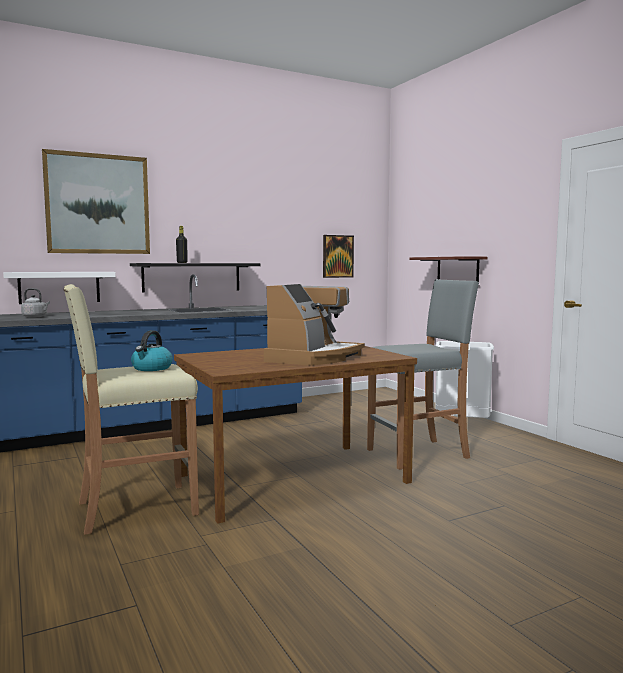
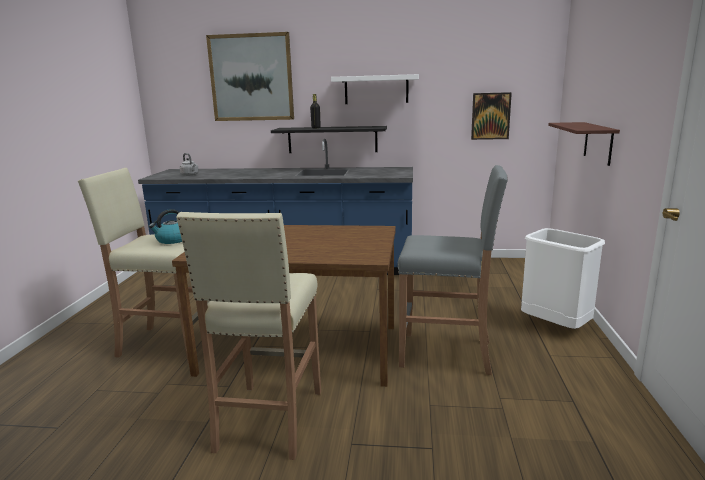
camera: 35 degrees right, 10 degrees up
(59, 287) = (226, 148): white shelf -> white shelf (376, 89)
(313, 358) = (299, 248): coffee machine -> none
(358, 528) = (269, 420): none -> beige stool

